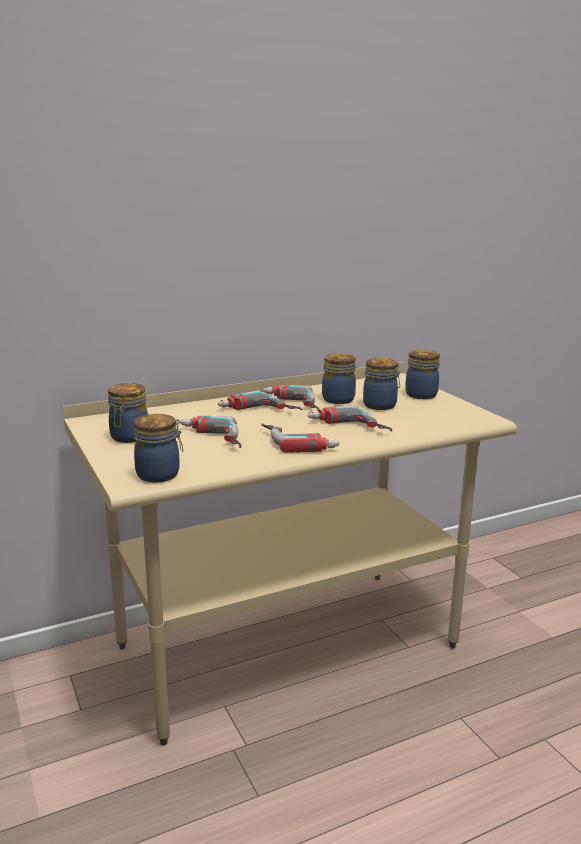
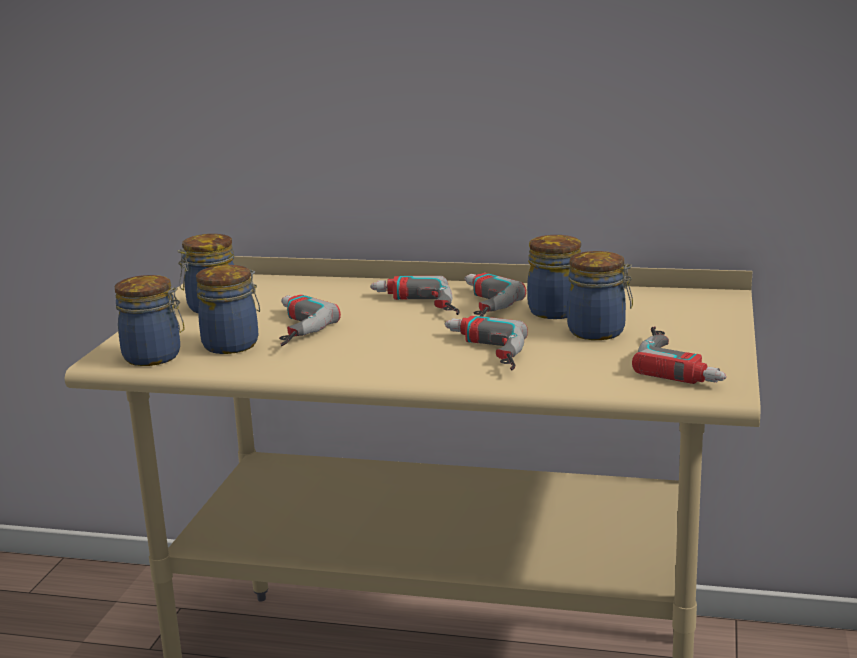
camera: 40 degrees right, 0 degrees up
(299, 440) = (381, 355): power drill -> power drill (685, 362)
(421, 394) = (700, 328): jar -> jar (233, 344)

